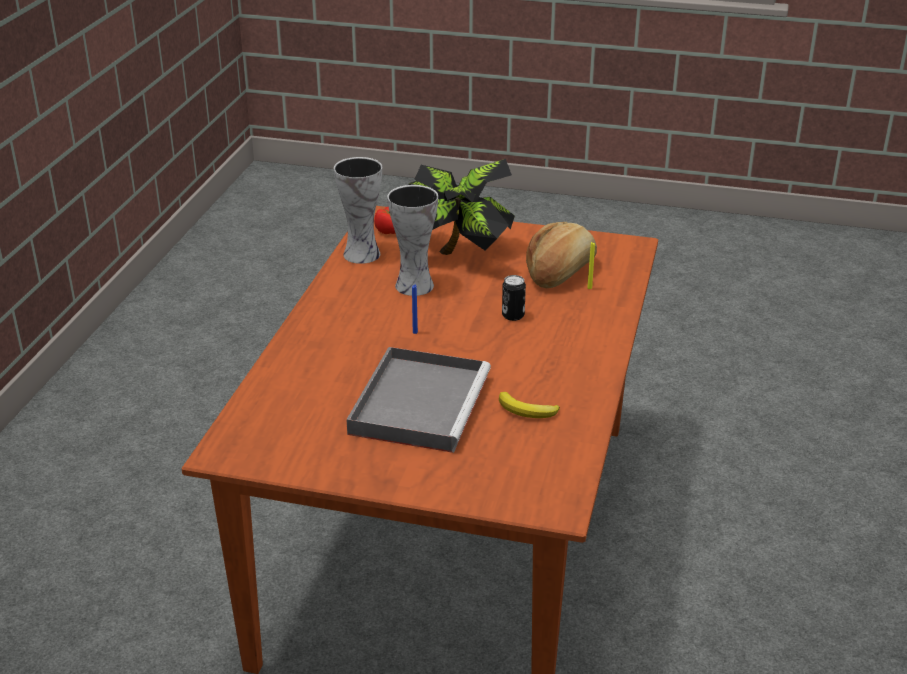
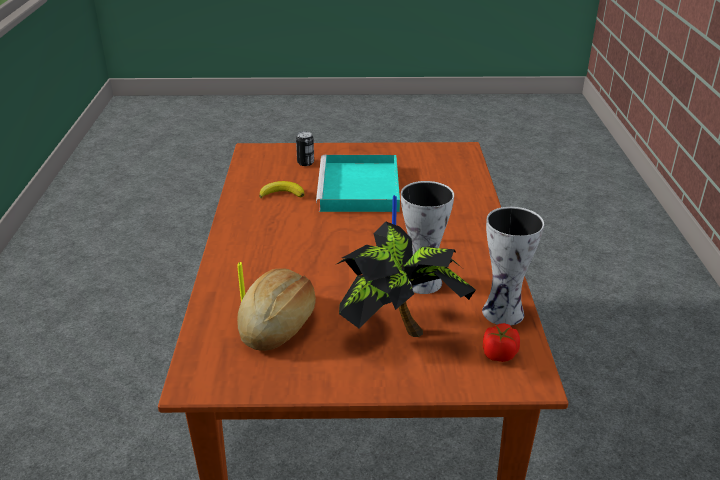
camera: 165 degrees right, 0 degrees up
(419, 402) = (360, 188): grey tray -> turquoise tray
(513, 315) = (314, 264): can -> can (305, 163)

